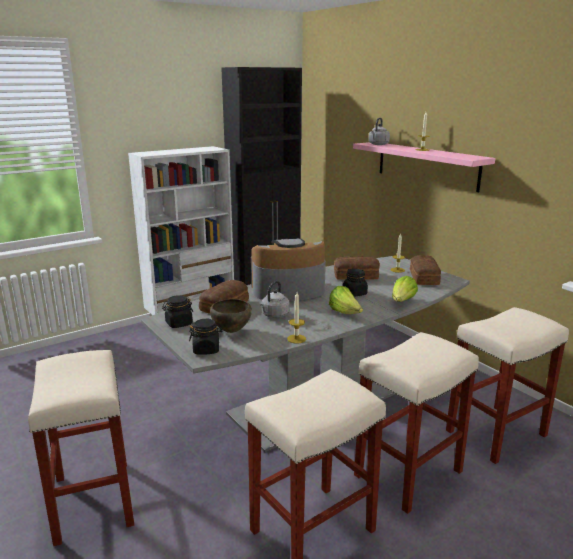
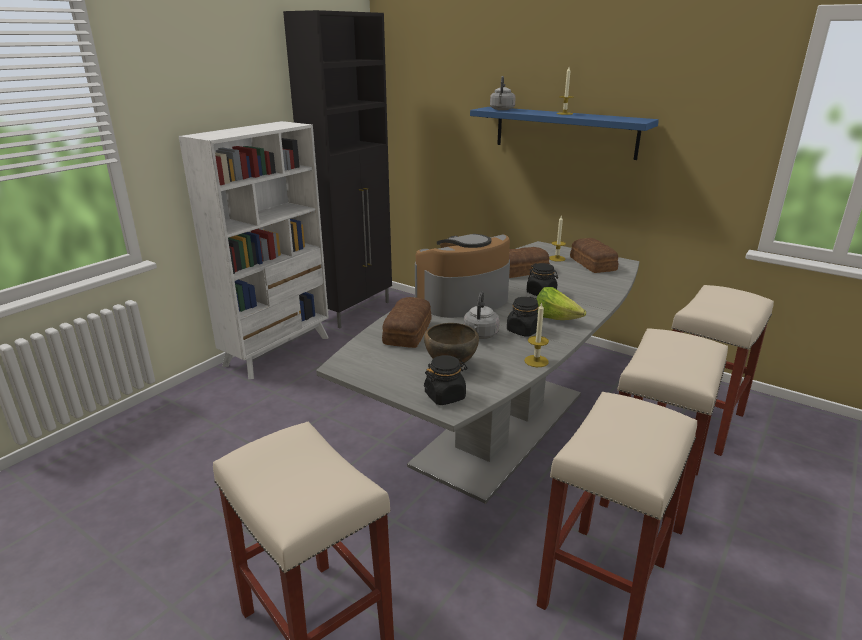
camera: 20 degrees left, 5 degrees up
(179, 323) = (374, 367): black jar -> black jar (523, 331)
(402, 302) = (601, 296): lettuce -> none
(426, 165) = (564, 132): pink shelf -> blue shelf

